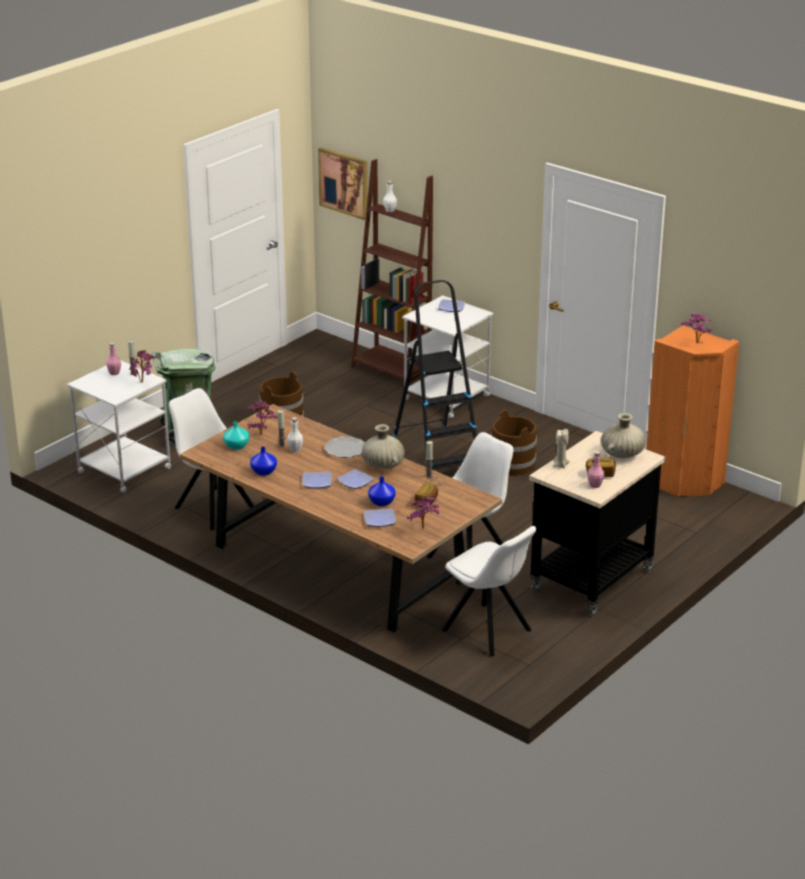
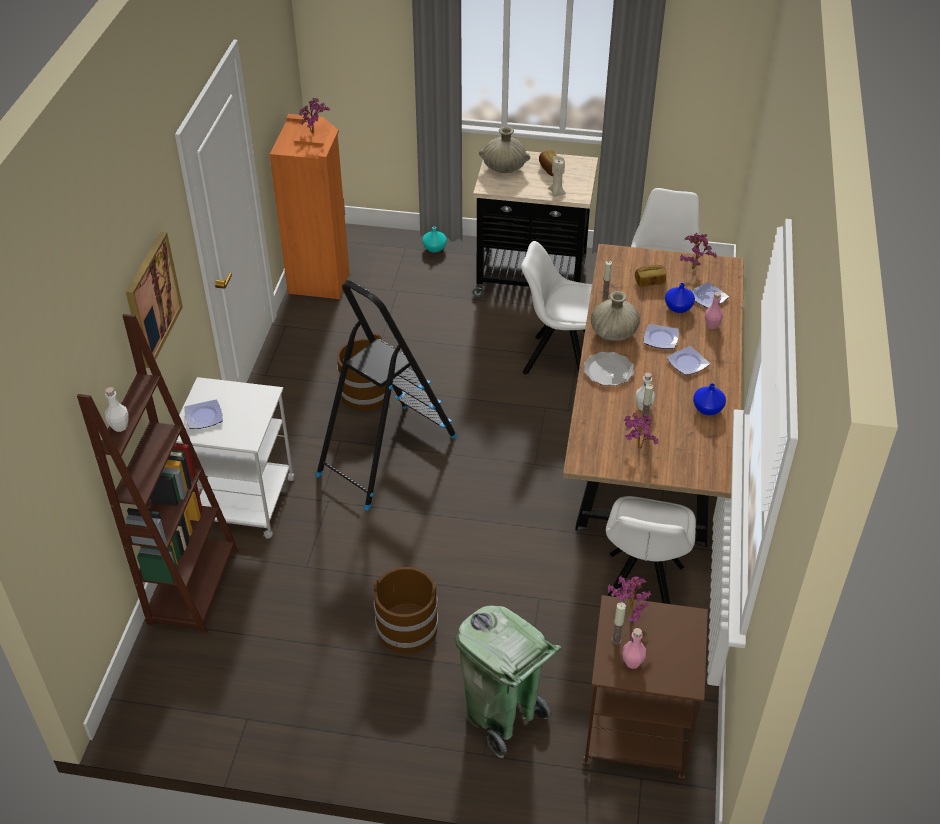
camera: 120 degrees left, 15 degrees up
(123, 469) = (636, 732): white cart -> brown cart
(236, 446) = (681, 455): turquoise vase -> turquoise vase (435, 248)
(344, 183) = (55, 499): picture -> picture (152, 299)
(595, 485) = (571, 167): pink bottle -> pink bottle (711, 325)

